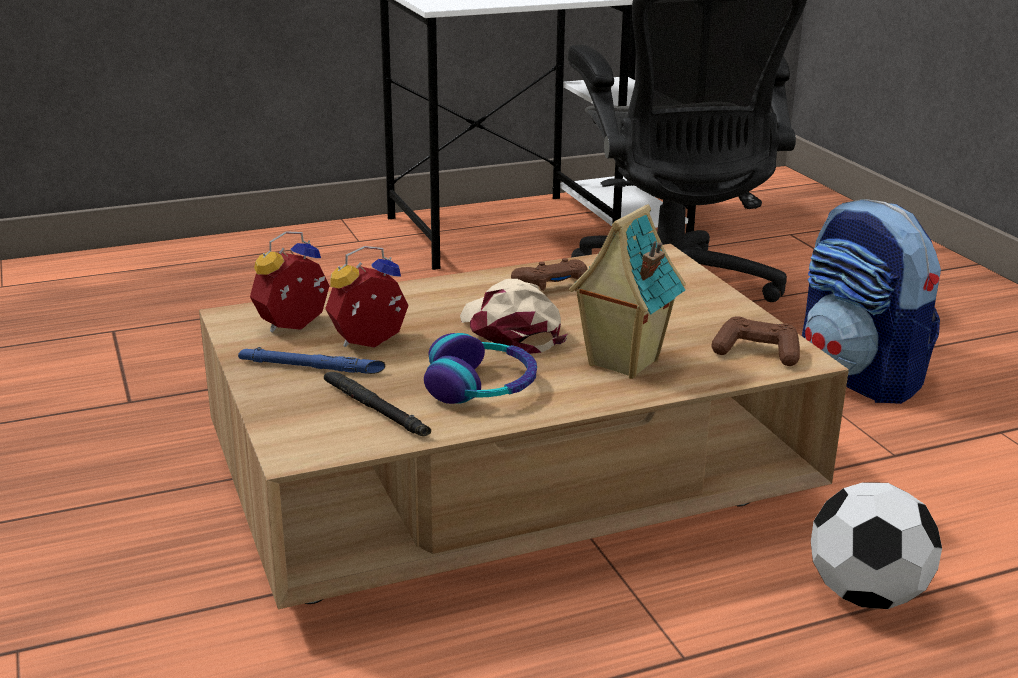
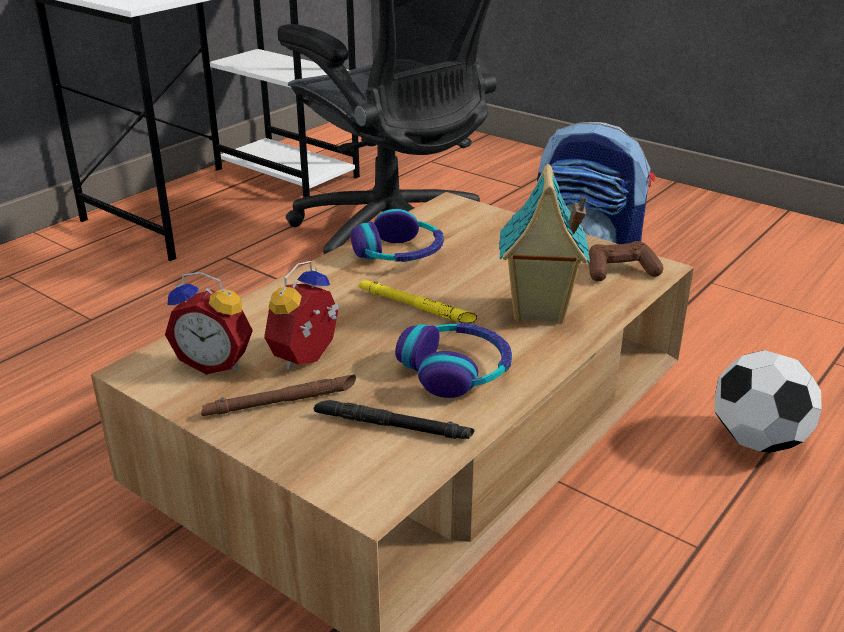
camera: 30 degrees left, 5 degrees up
(295, 326) = (216, 362): alarm clock -> alarm clock turned 90 degrees counterclockwise
(311, 367) = (281, 401): blue flashlight -> brown flashlight
(511, 330) = (416, 306): beige cap -> yellow flashlight
(552, 285) = (399, 253): brown game controller -> headphones

